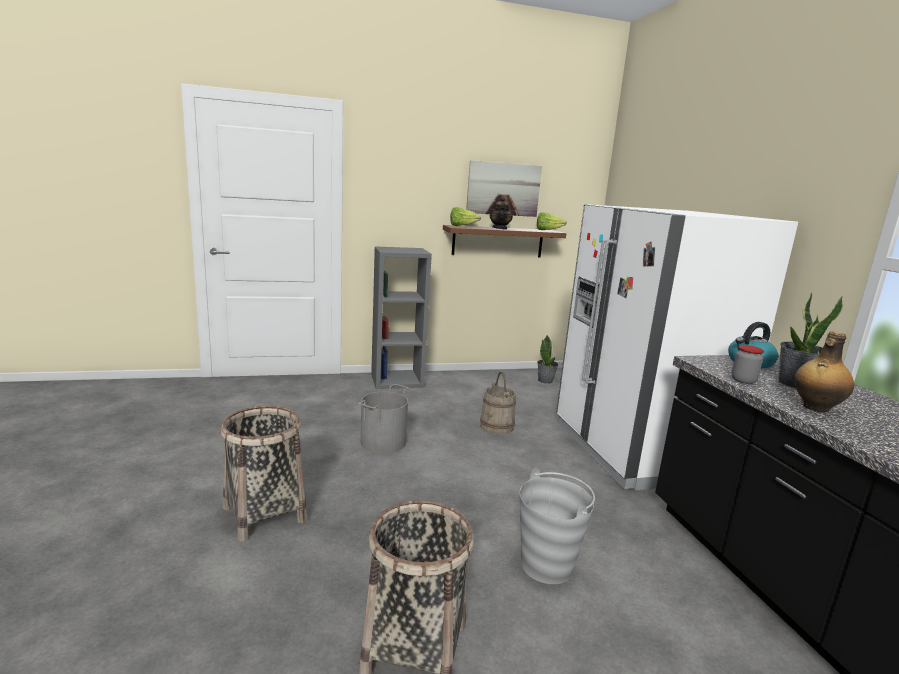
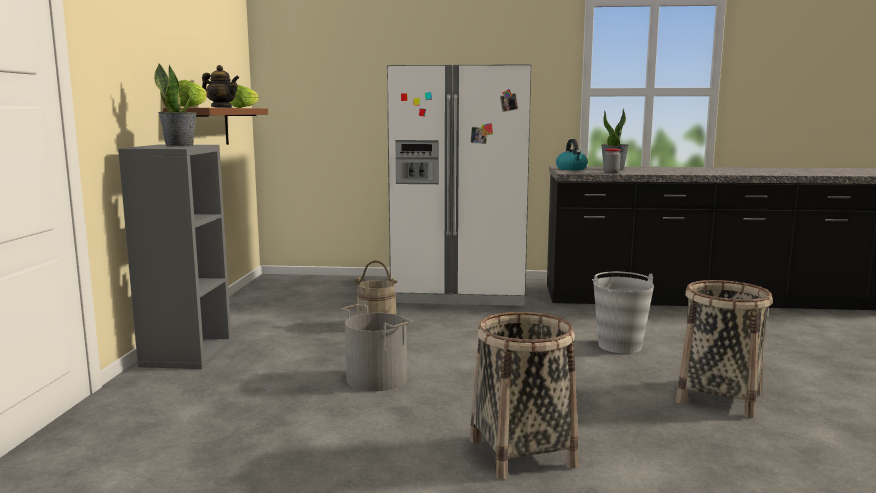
camera: 70 degrees left, 5 degrees down
(503, 189) = (197, 55): picture -> none
(545, 380) = (281, 291): potted plant -> potted plant (180, 145)
(815, 408) = (656, 172): bottle -> none

